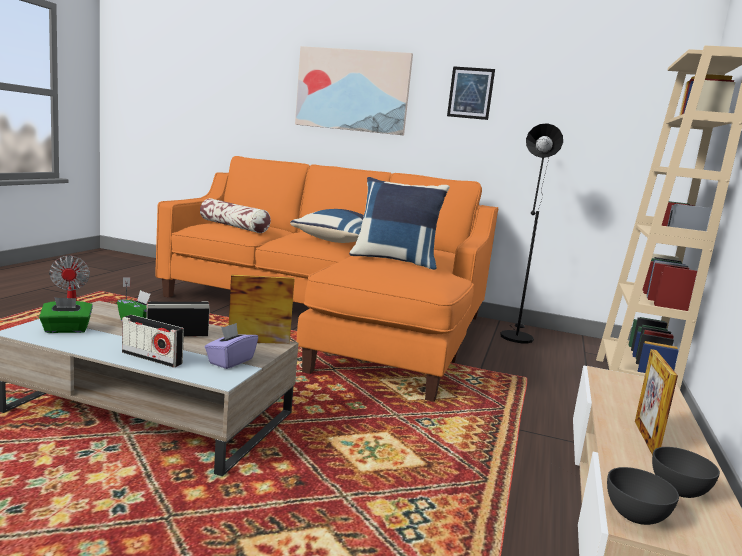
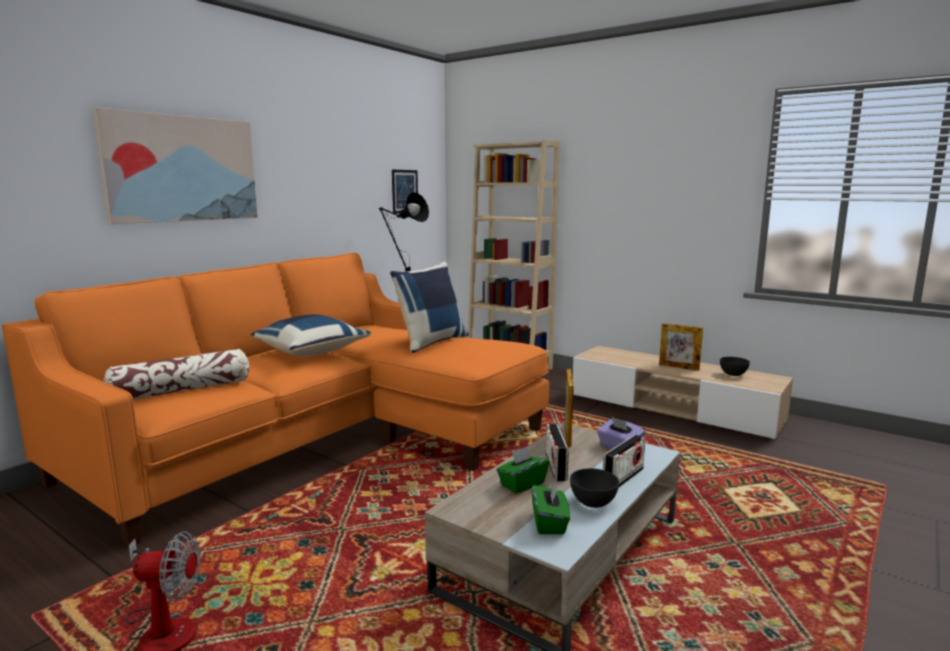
camera: 70 degrees left, 0 degrees up
(470, 93) = (307, 164): picture -> picture (404, 191)
(634, 515) = (762, 386): grey bowl -> grey bowl (593, 503)

